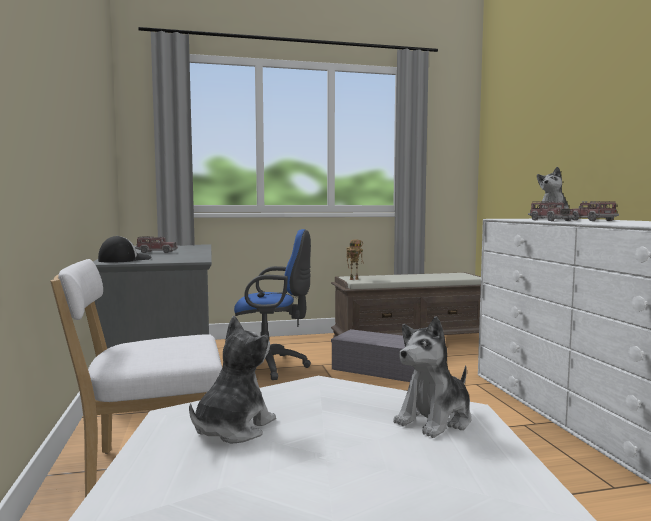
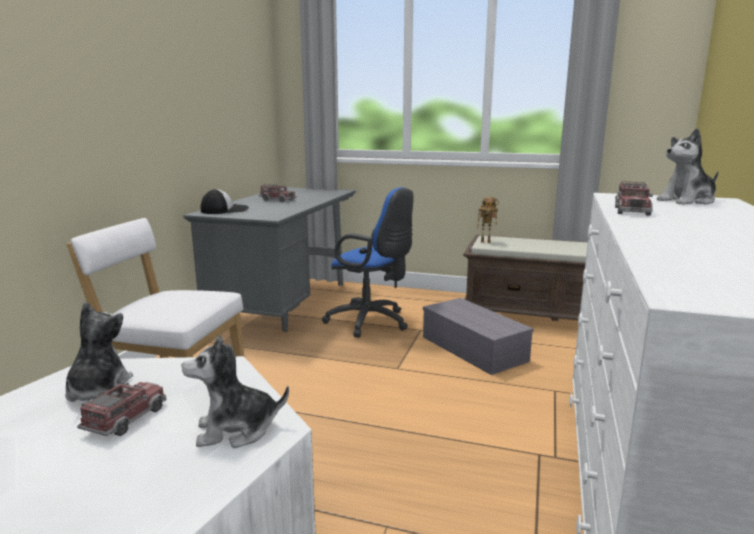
camera: 30 degrees right, 10 degrees up
(232, 428) = (99, 391): plush toy -> plush toy turned 60 degrees counterclockwise
(592, 220) = (694, 216): toy truck -> toy truck (126, 419)

